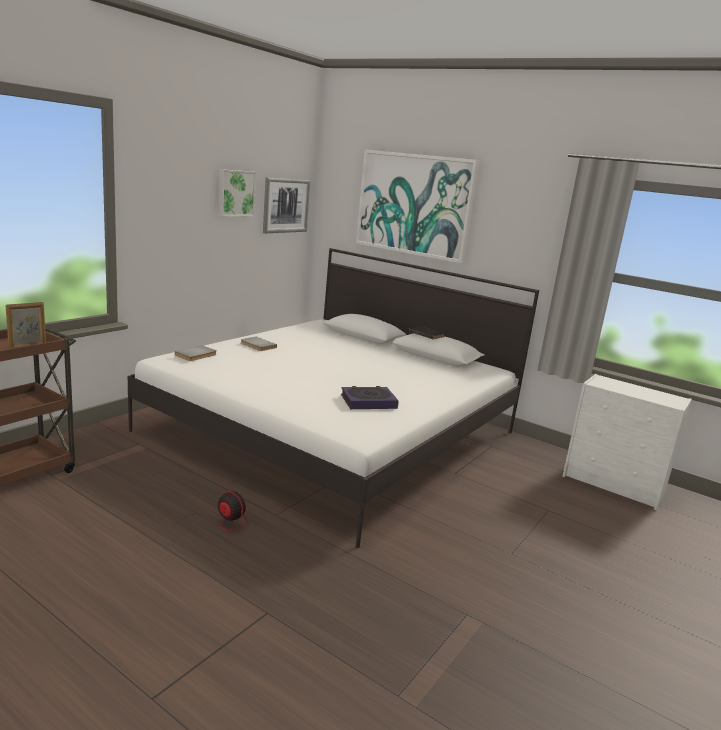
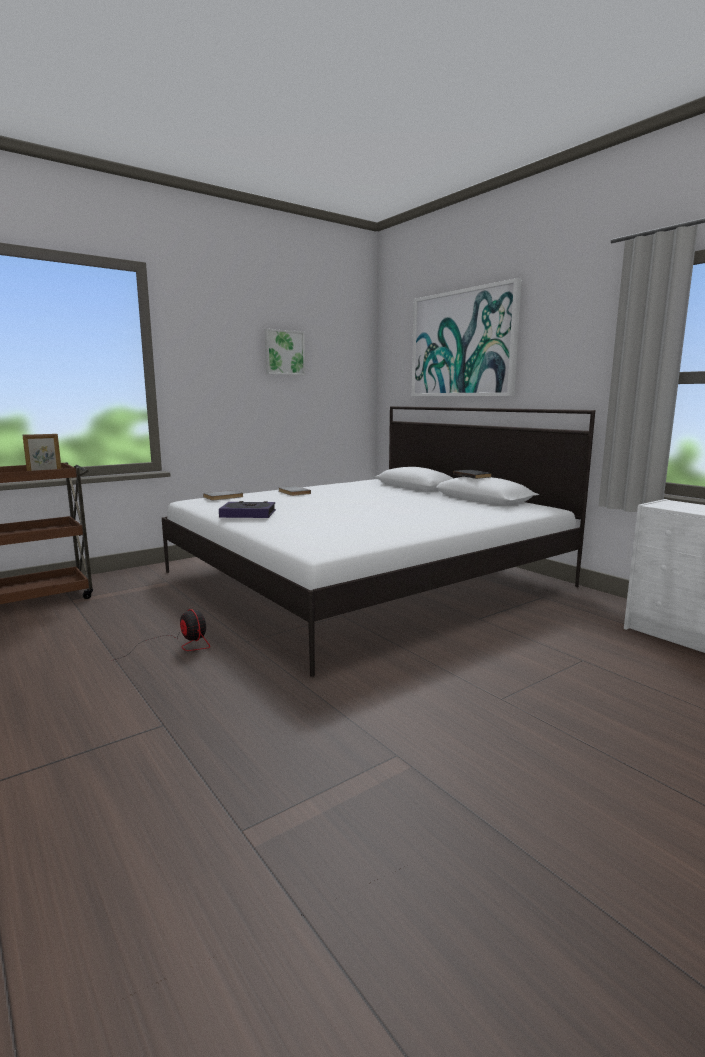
camera: 20 degrees right, 5 degrees down
(286, 205) = (343, 366): picture -> none
(368, 402) = (361, 527): book -> book (248, 514)

